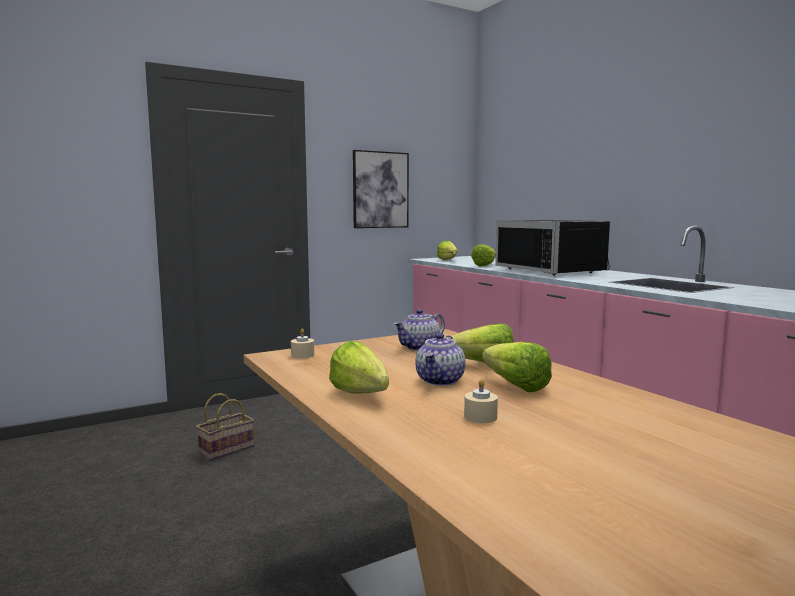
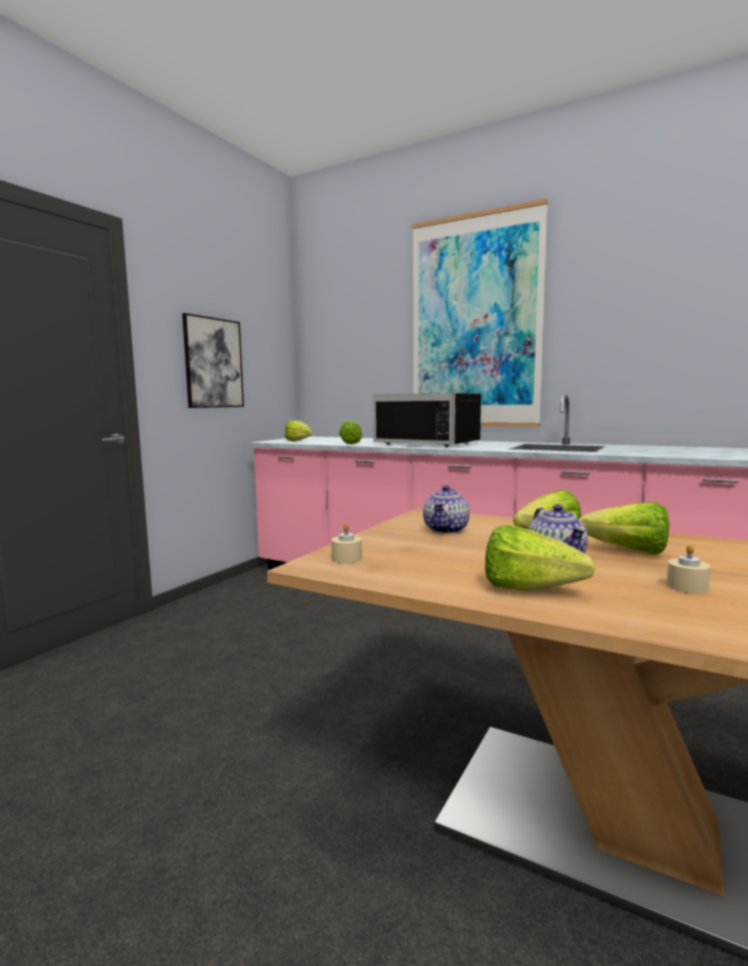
camera: 30 degrees left, 0 degrees up
(227, 449) = (112, 714): basket -> none
(623, 144) = (475, 322): none -> picture

